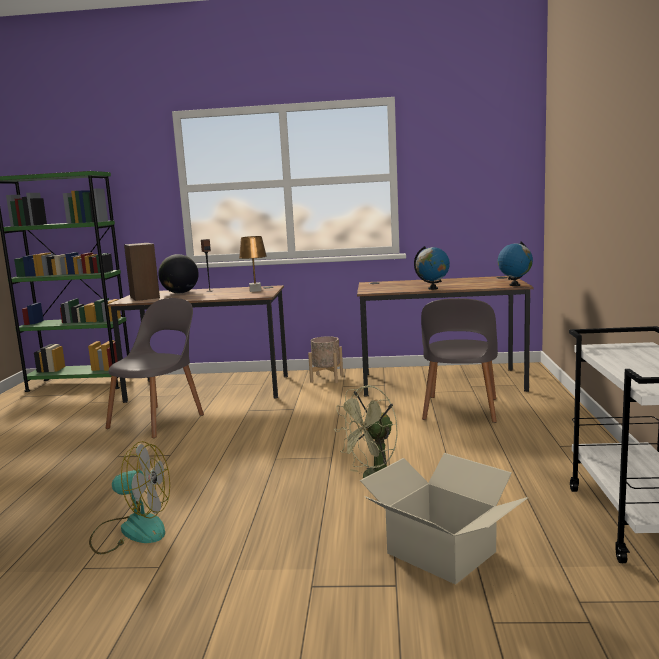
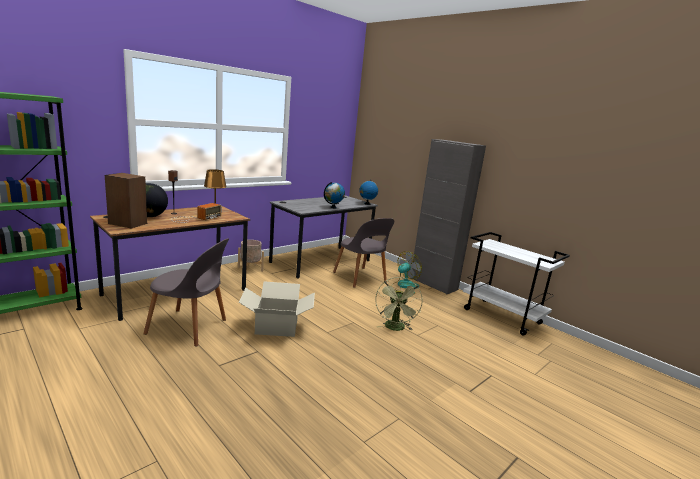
camera: 50 degrees left, 5 degrees up
(132, 530) = (342, 407): fan -> fan (404, 286)
(159, 420) = (189, 328): grey chair -> grey chair turned 120 degrees clockwise
(214, 295) = (194, 218): none -> radio
(441, 382) = (321, 261): brown desk -> grey desk
(441, 553) = (478, 354): cardboard box -> cardboard box (276, 327)
(589, 441) = (433, 284): none -> grey cabinet

